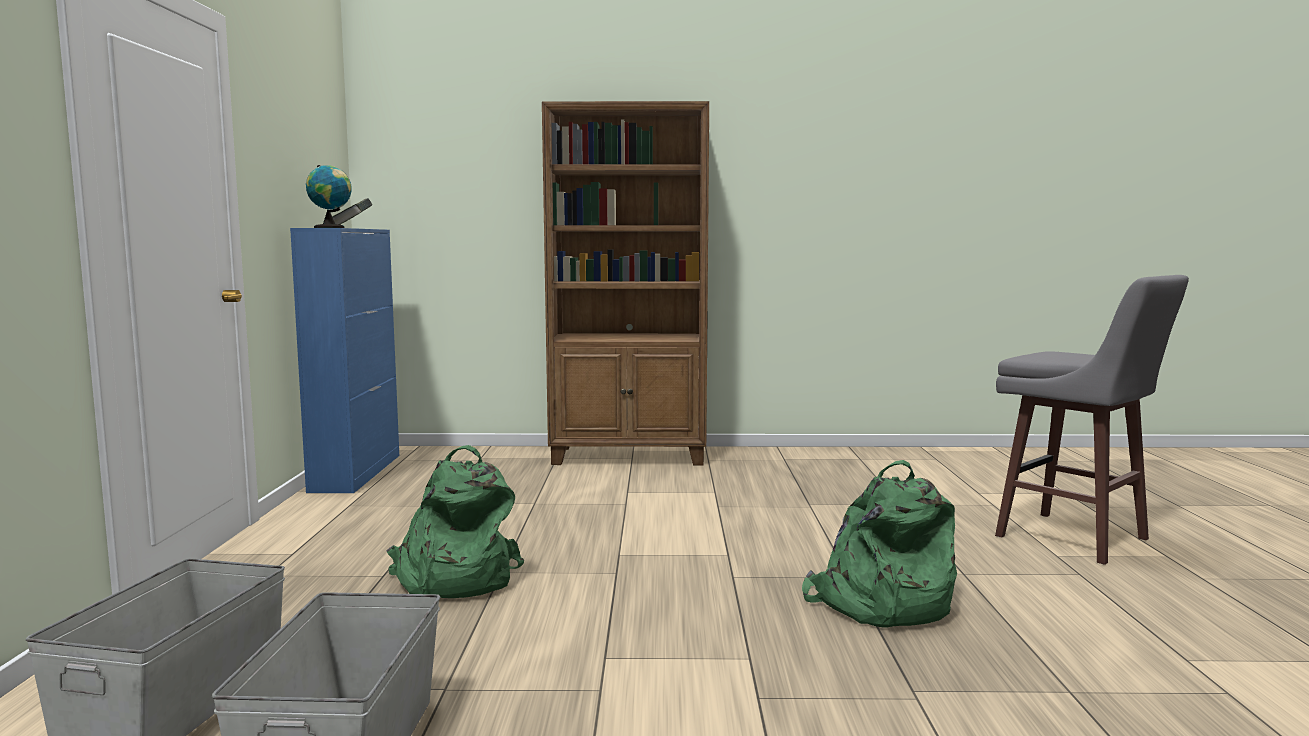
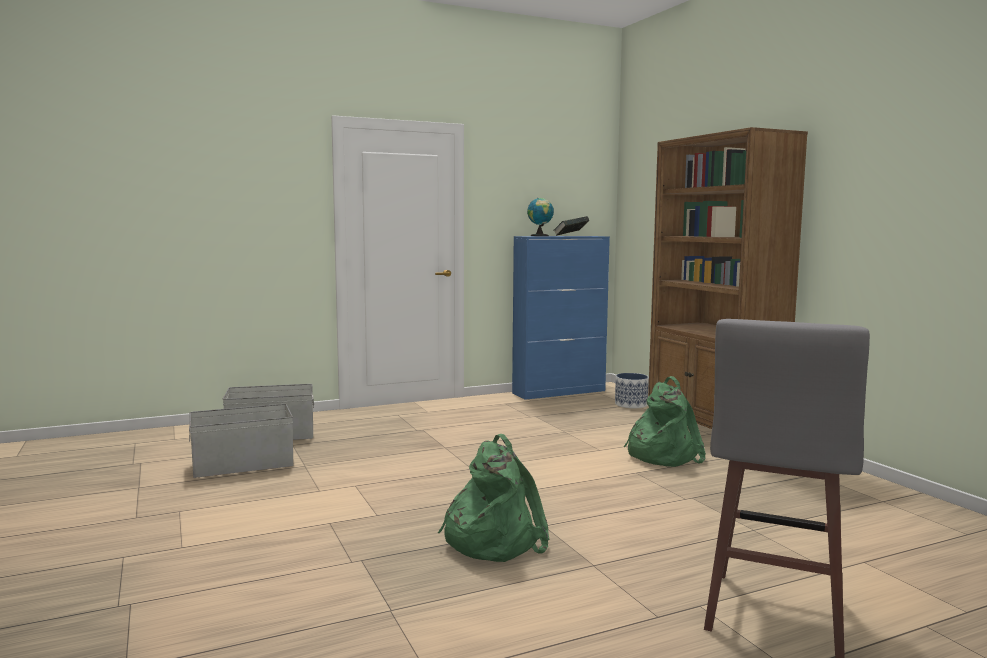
camera: 65 degrees right, 0 degrees up
(454, 579) = (425, 442): green backpack -> green backpack (662, 455)
(478, 459) = (630, 404): none -> planter

